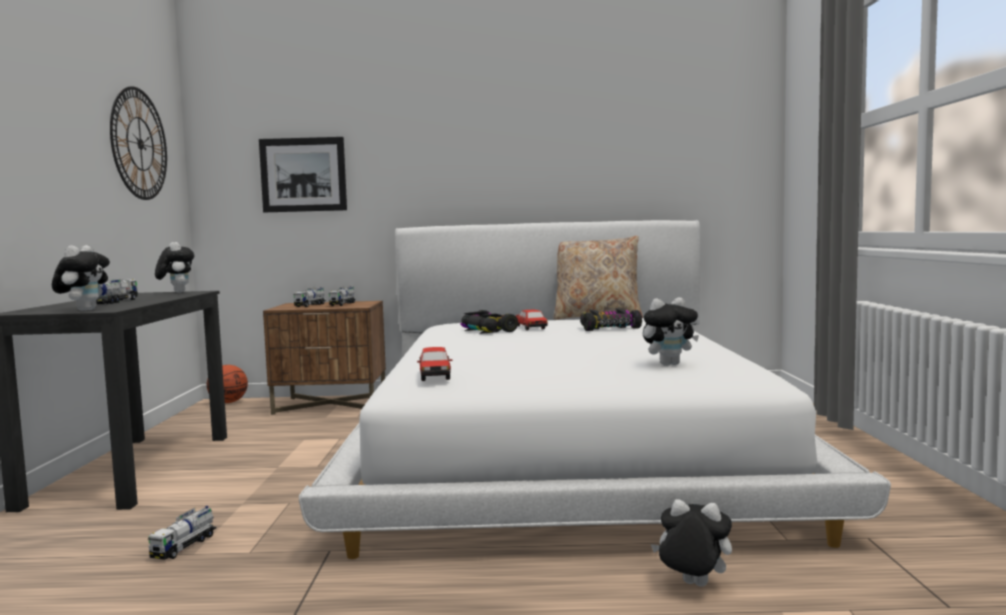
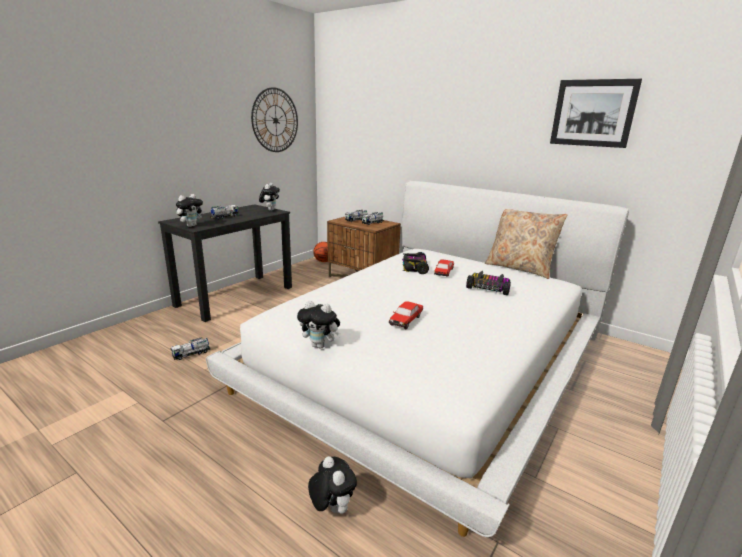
camera: 35 degrees right, 15 degrees up
(303, 174) = (368, 138): picture -> picture (593, 113)
(435, 375) = (297, 309): toy car -> toy car (406, 320)
(669, 364) = (431, 350): plush toy -> plush toy (320, 346)

